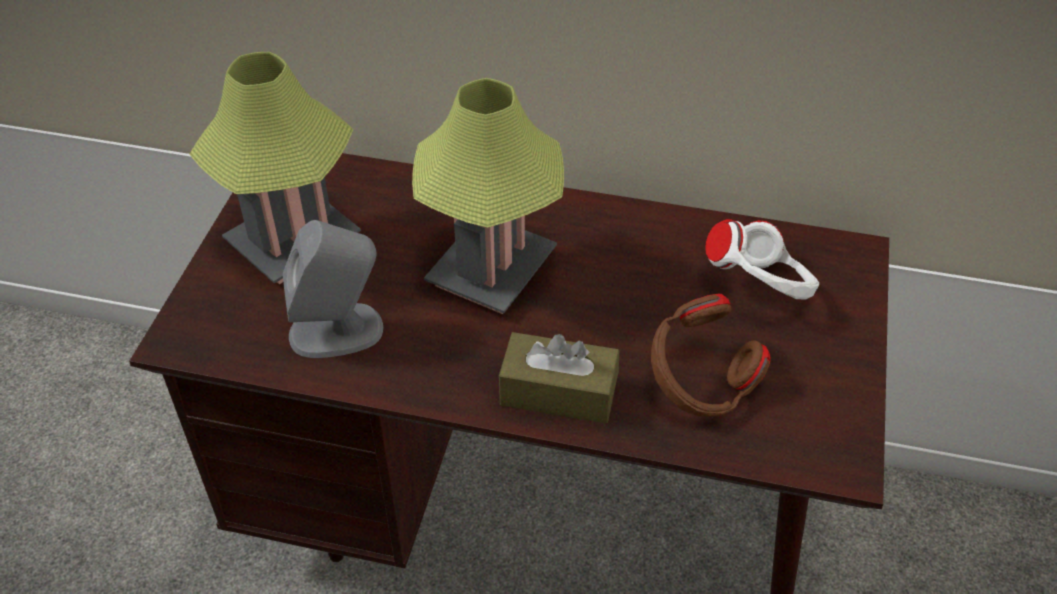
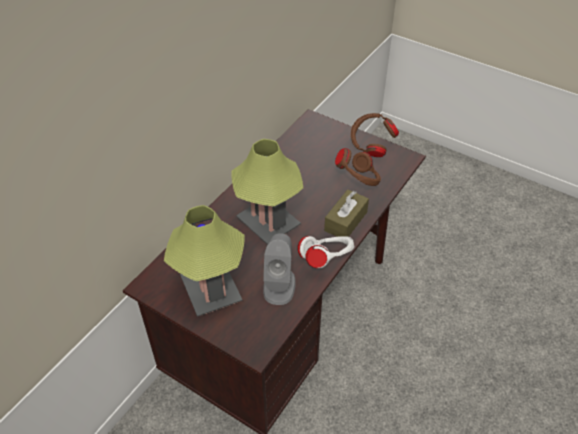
camera: 70 degrees left, 0 degrees up
(760, 289) = (318, 149): white headphones -> white headphones (326, 260)
(839, 381) = (371, 146): none -> brown headphones

